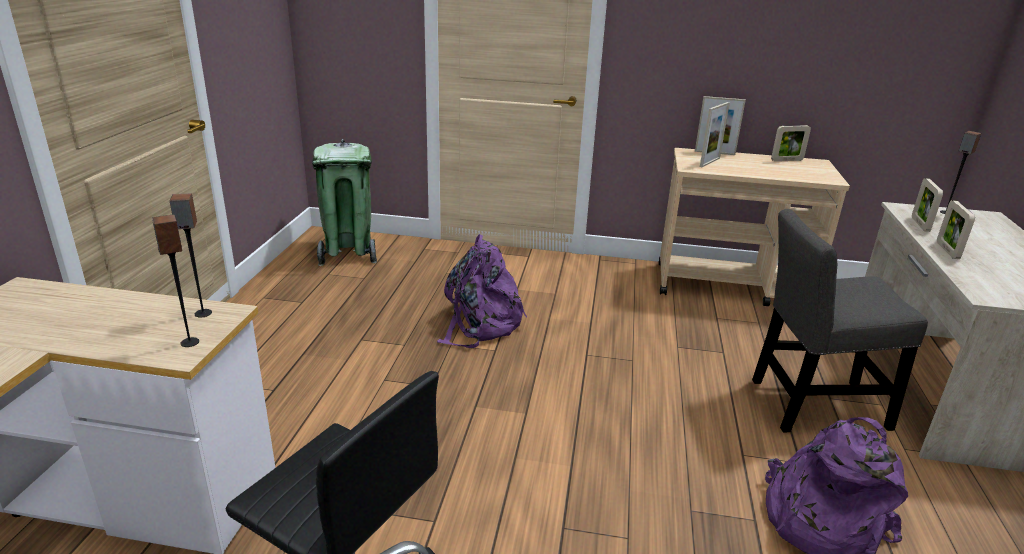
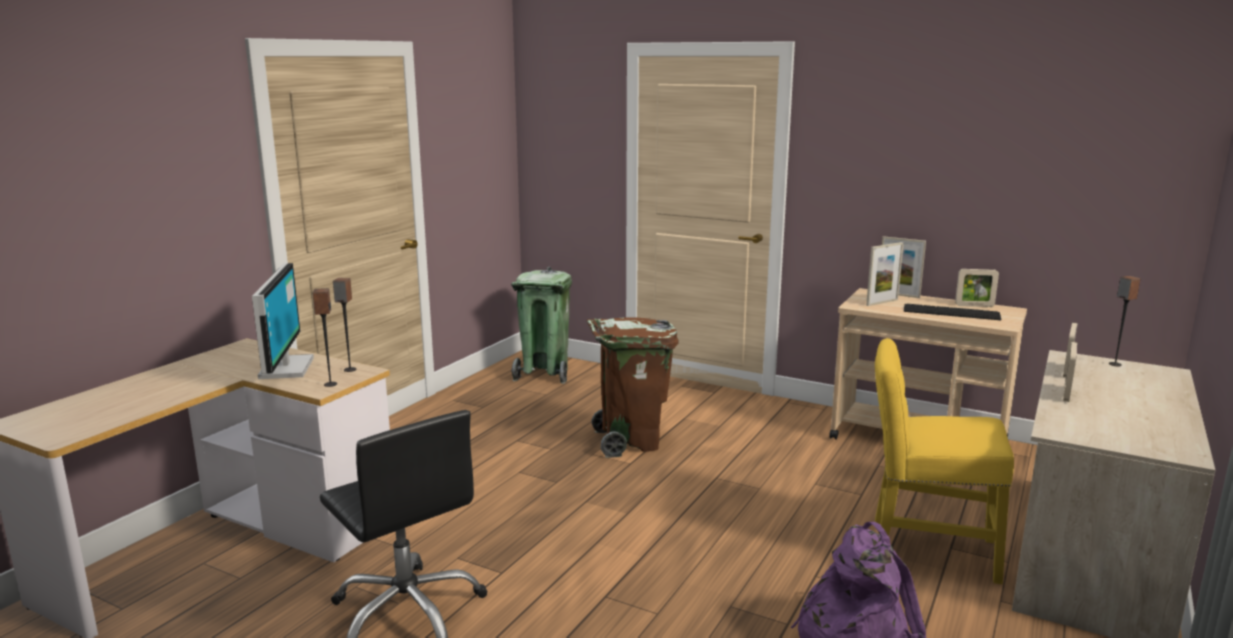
camera: 20 degrees right, 10 degrees down
(102, 323) = (283, 368): none -> monitor
(480, 324) = (630, 441): purple backpack -> brown trash can
(776, 169) = (951, 312): none -> keyboard
(812, 405) = (925, 550): grey chair -> yellow chair

